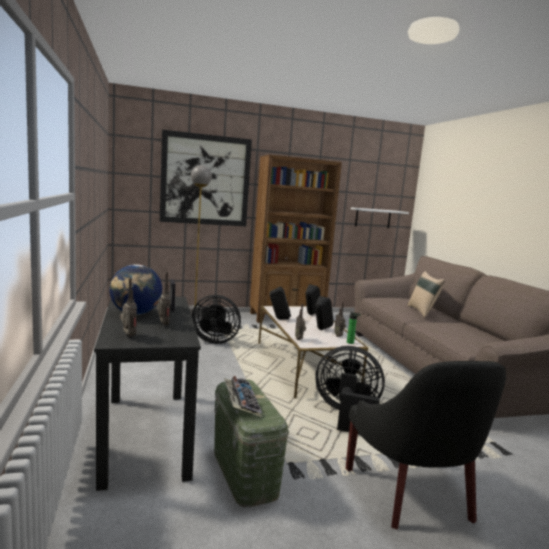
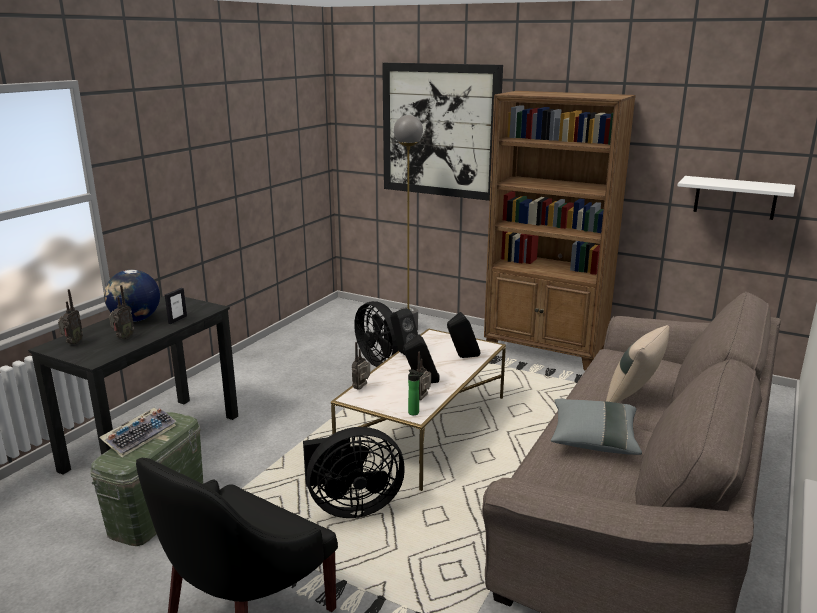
camera: 45 degrees right, 10 degrees up
(347, 415) = (351, 506): black fan -> black fan turned 105 degrees clockwise
(449, 329) = (593, 440): none -> grey pillow

